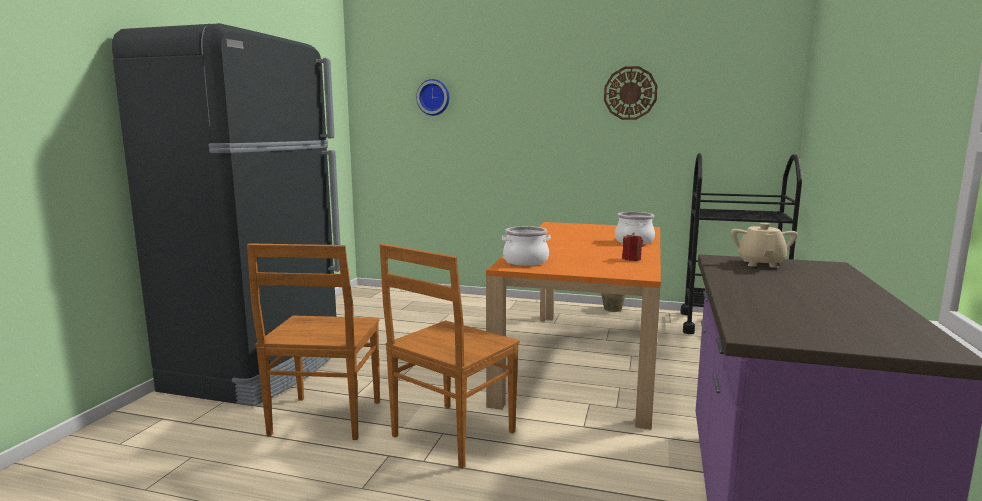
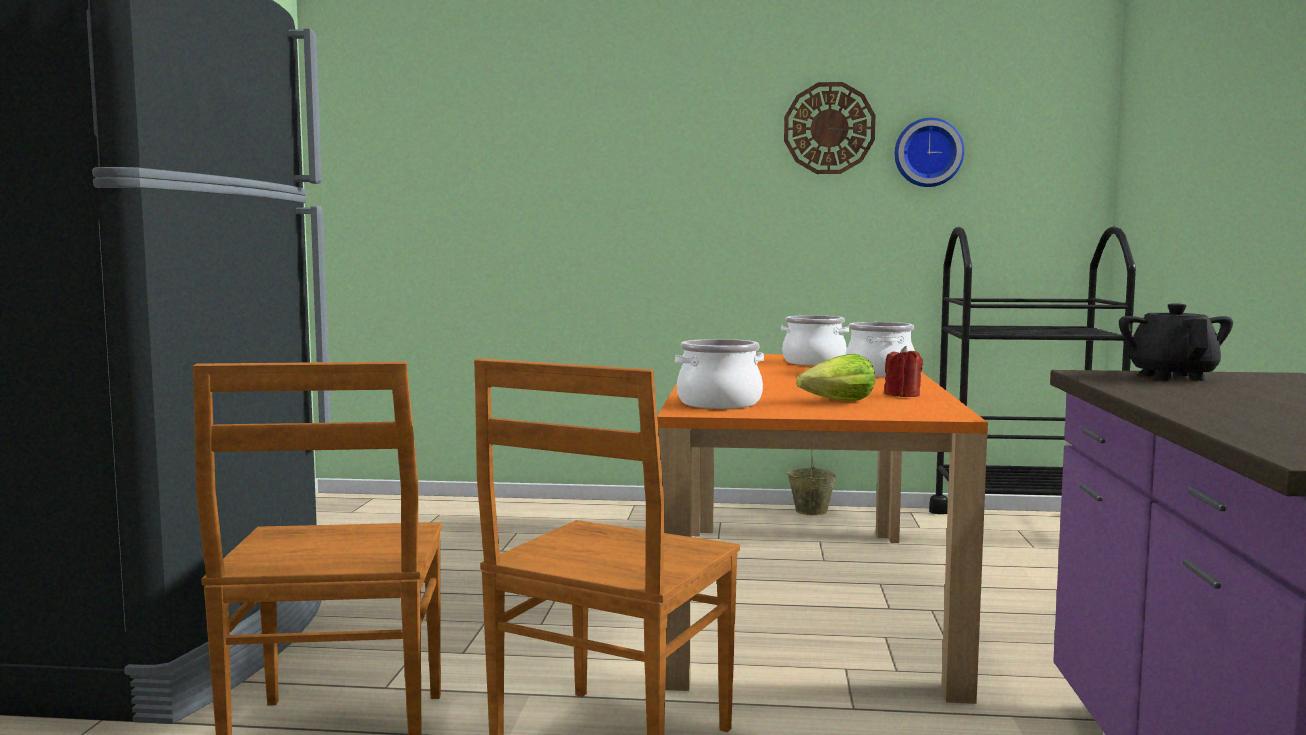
camera: 10 degrees left, 5 degrees down
(434, 97) = (472, 134): wall clock -> wall clock (928, 153)
(591, 263) = (839, 402): none -> lettuce
(604, 231) = (813, 362): none -> cooking pot
(760, 263) = (1172, 377): beige teapot -> black teapot

